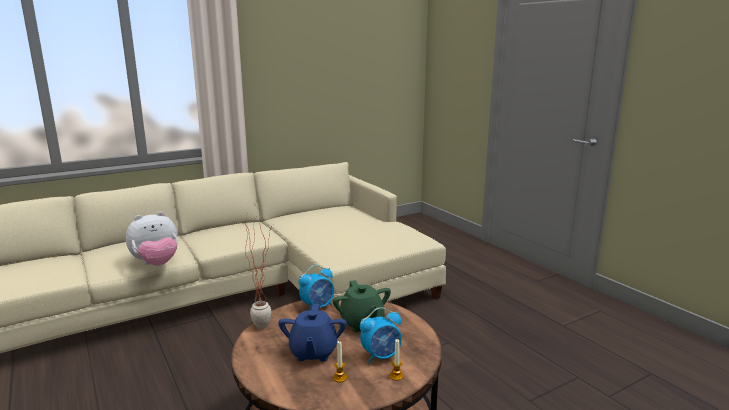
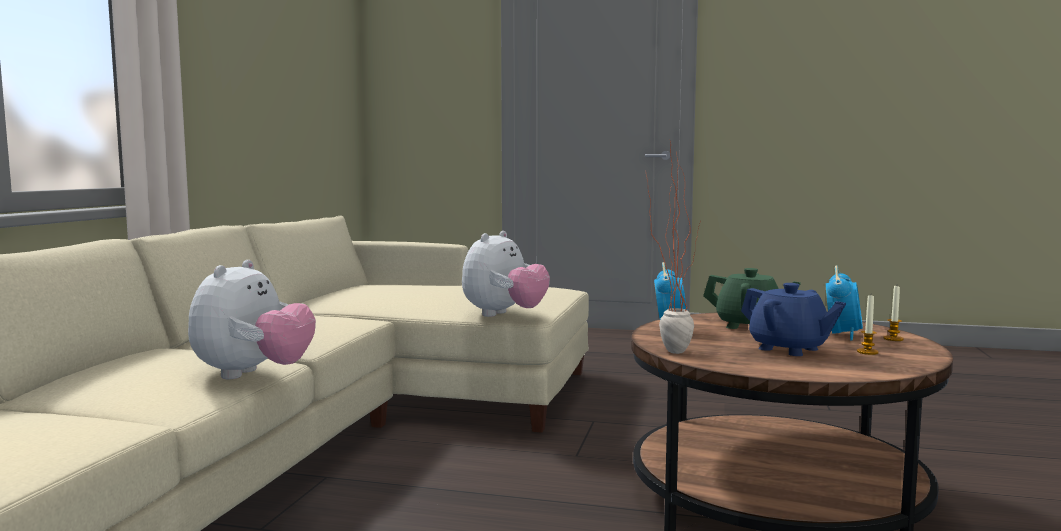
camera: 45 degrees left, 10 degrees down
(326, 257) = (504, 315): none -> plush toy

